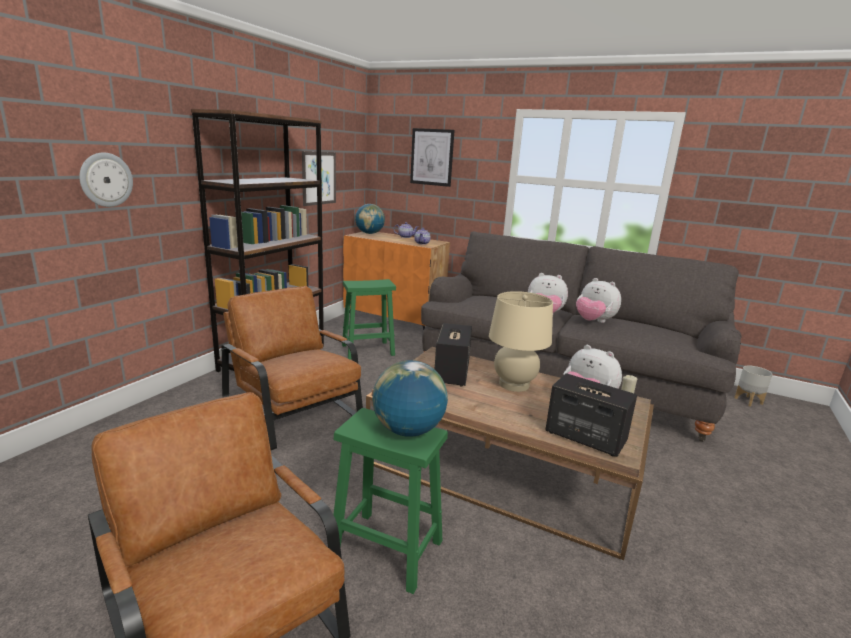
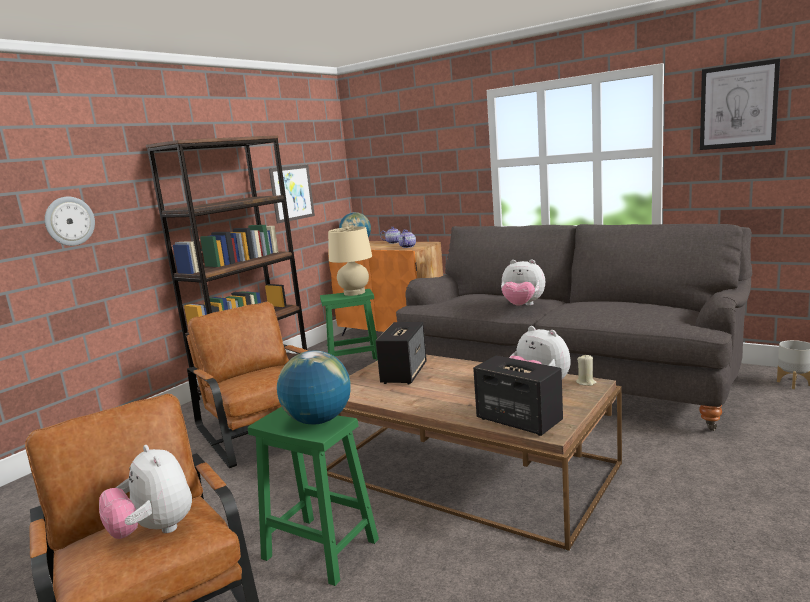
camera: 10 degrees right, 5 degrees down
(432, 157) = (410, 154): picture -> picture (738, 106)
(514, 384) = (466, 378): beige table lamp -> beige table lamp (354, 293)
(594, 321) = (577, 306): plush toy -> plush toy (154, 531)

